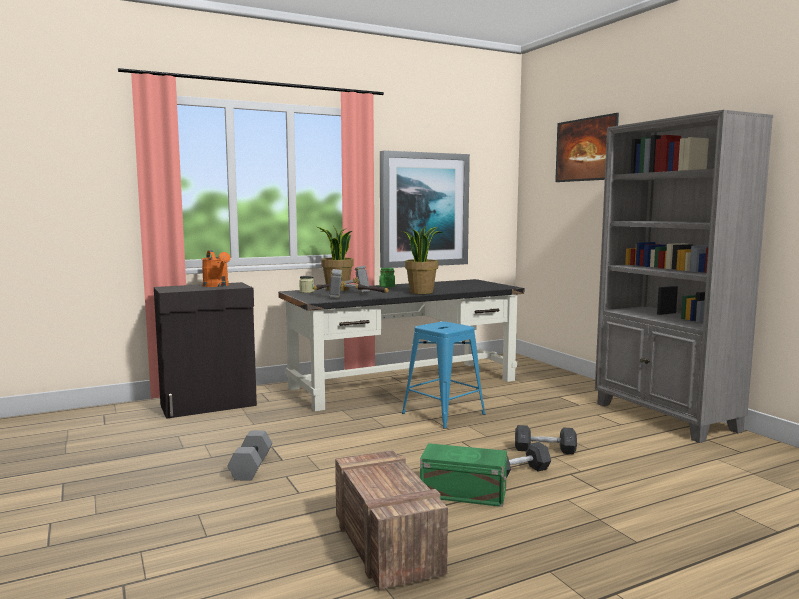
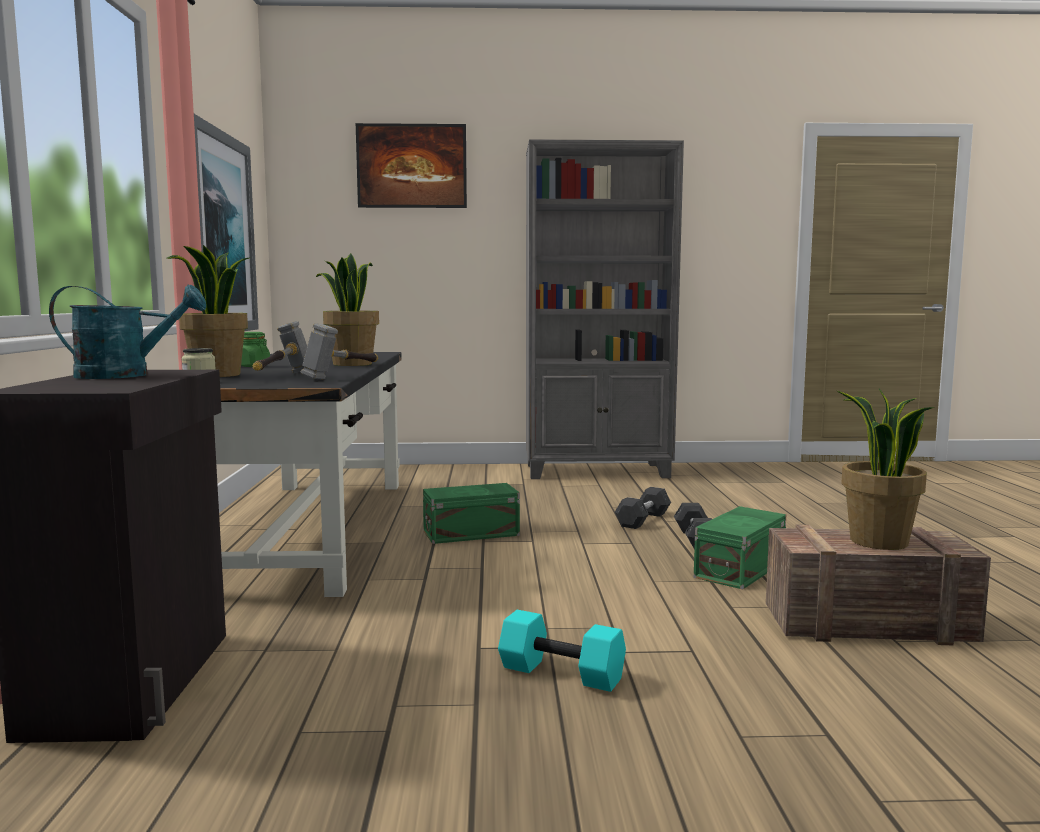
camera: 65 degrees left, 0 degrees up
(217, 286) = (126, 375): orange watering can -> turquoise watering can
(250, 467) = (559, 674): grey dumbbell -> turquoise dumbbell
(385, 481) = (878, 542): none -> potted plant
(443, 414) = (472, 533): blue stool -> green storage box

